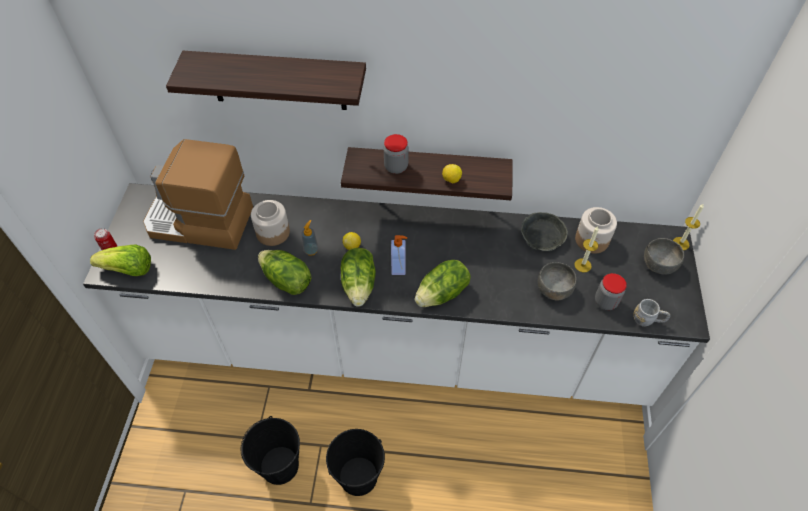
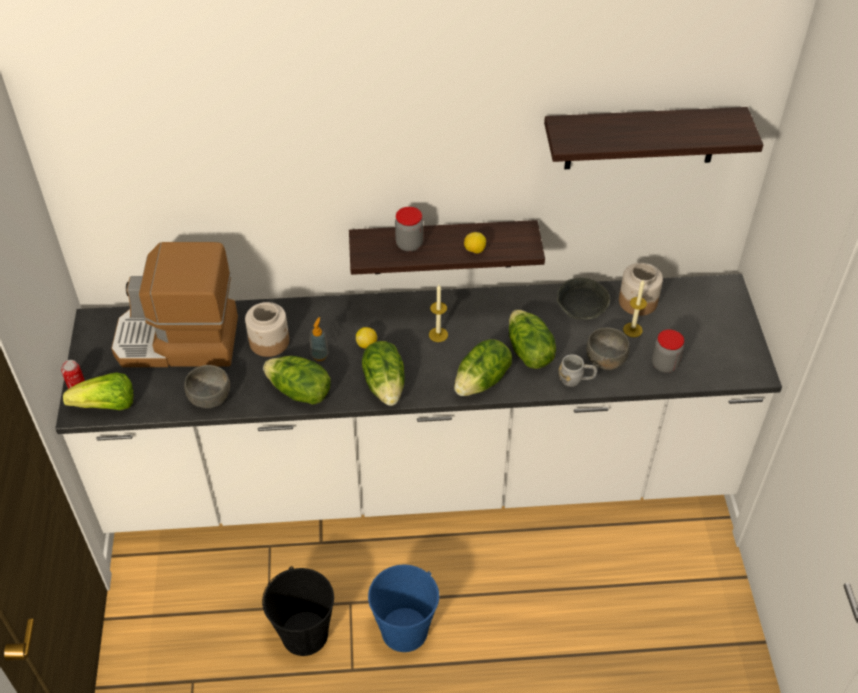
camera: 10 degrees left, 5 degrees down
(278, 81) = (270, 162): shelf -> shelf (641, 138)
(358, 476) = (404, 630): black bucket -> blue bucket
(399, 267) = (426, 359): soap dispenser -> none
(487, 273) = (528, 352): none -> lettuce
(648, 320) = (713, 377): grey mug -> grey mug (576, 380)
(659, 264) = (716, 318): grey bowl -> grey bowl (210, 397)
(680, 243) = (736, 292): candle -> candle (438, 334)

